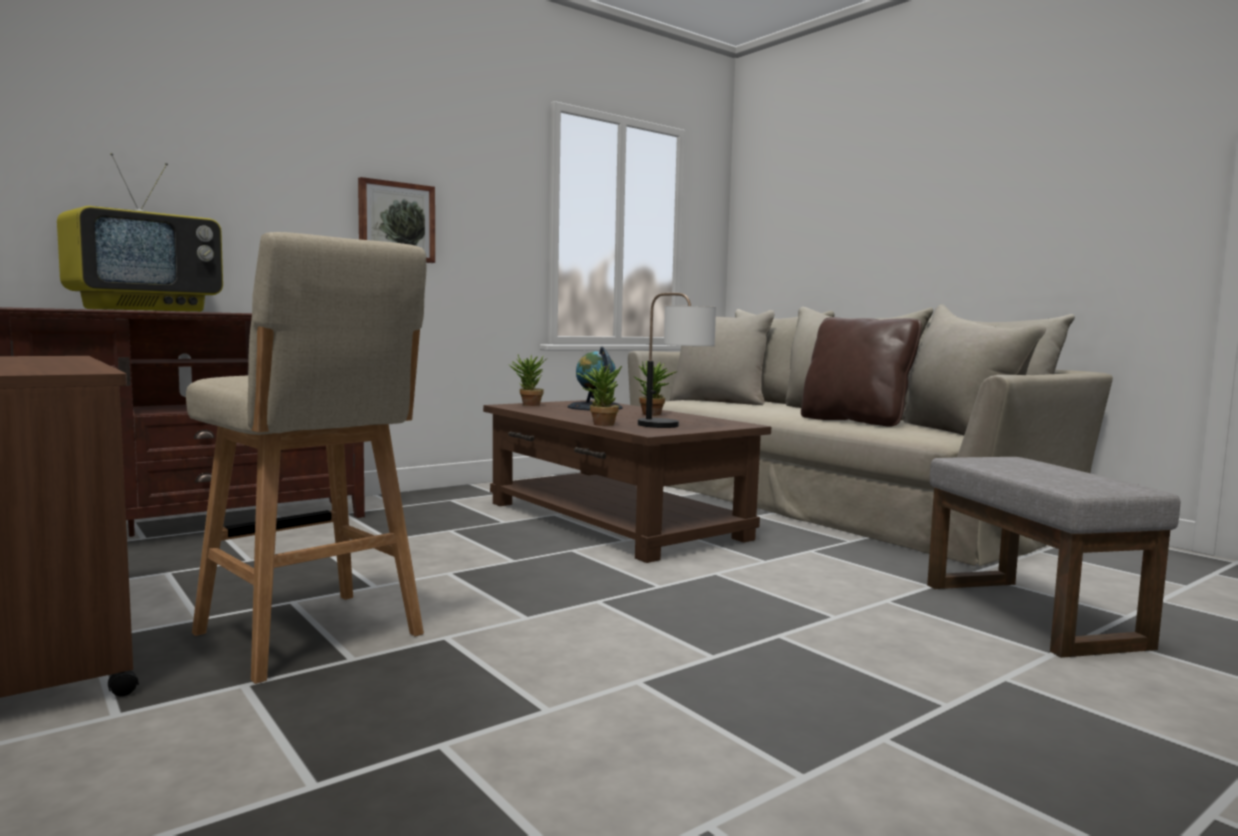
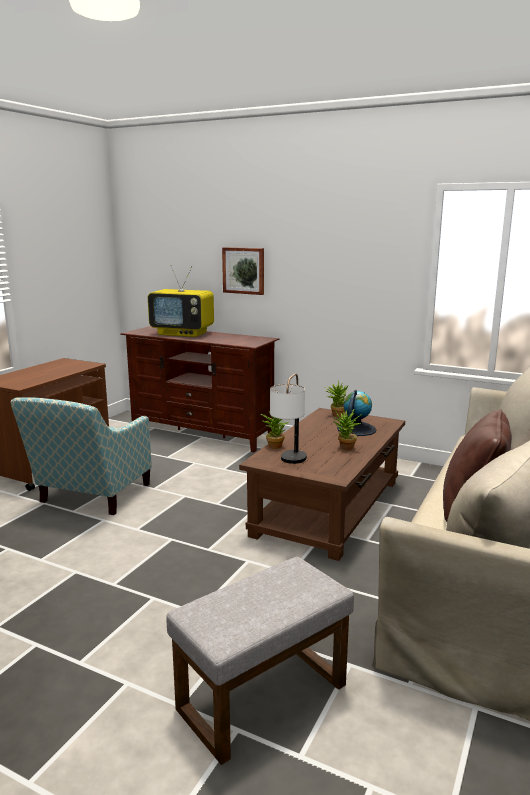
camera: 65 degrees right, 10 degrees up
(312, 636) = (91, 497): beige stool -> armchair
(396, 222) = (314, 283): picture -> picture (244, 270)

